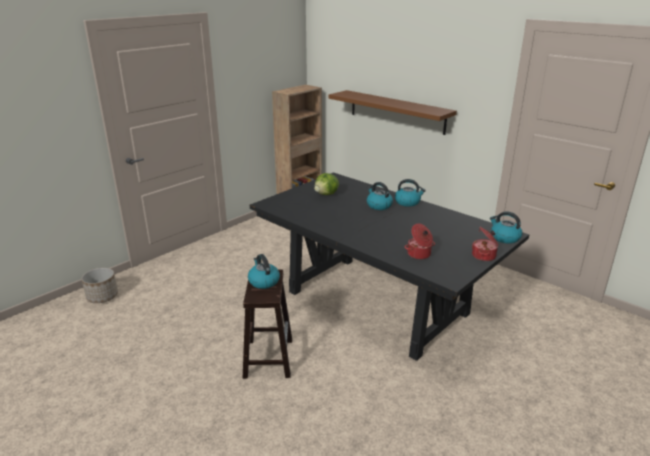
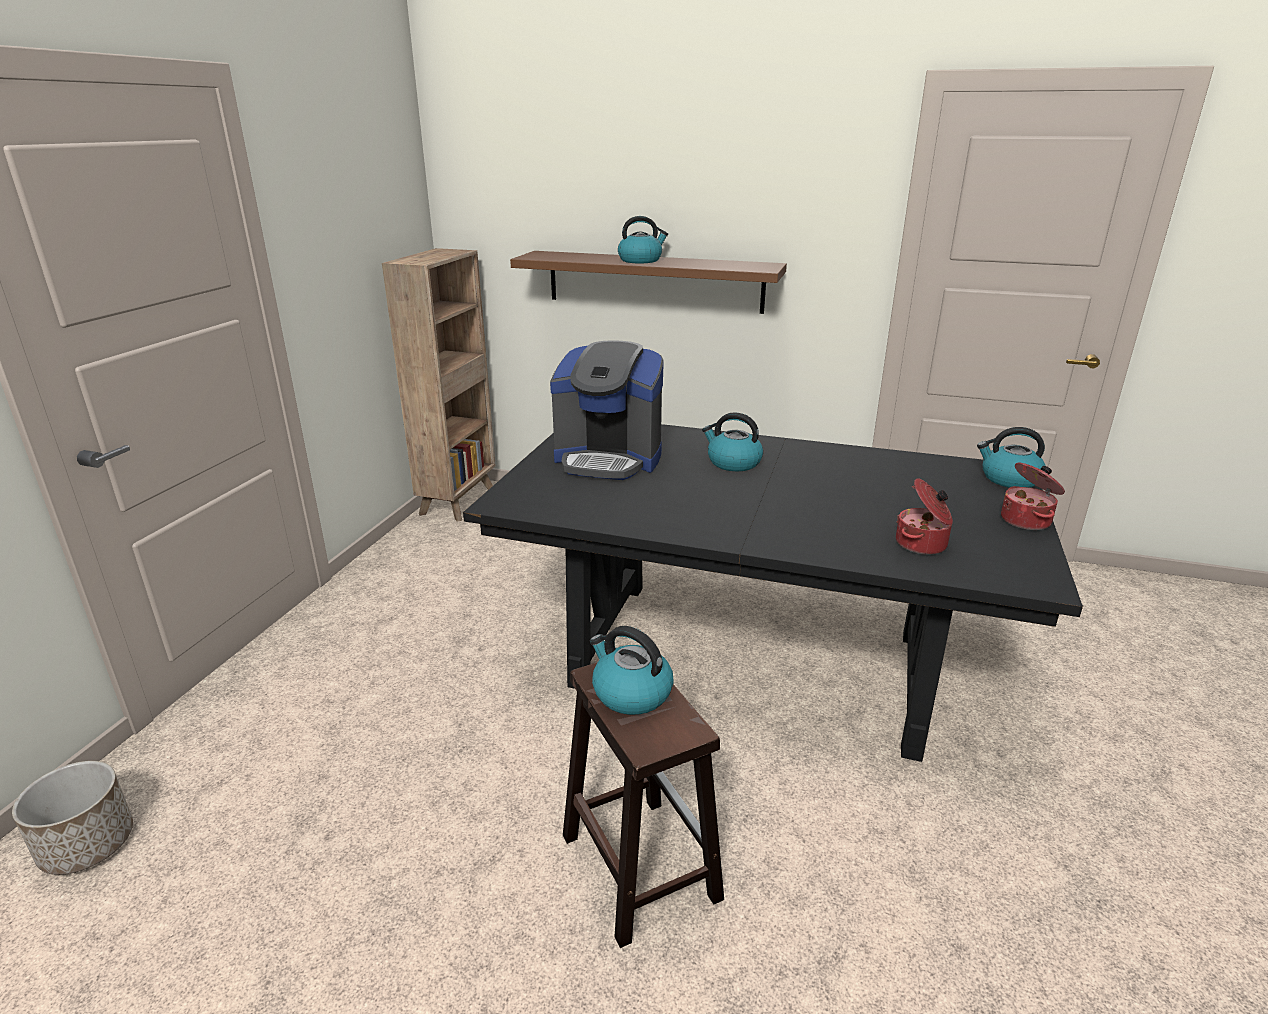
camera: 25 degrees left, 0 degrees up
(326, 194) = (609, 459): lettuce -> coffee machine
(408, 202) = (776, 446): kettle -> kettle (640, 260)

